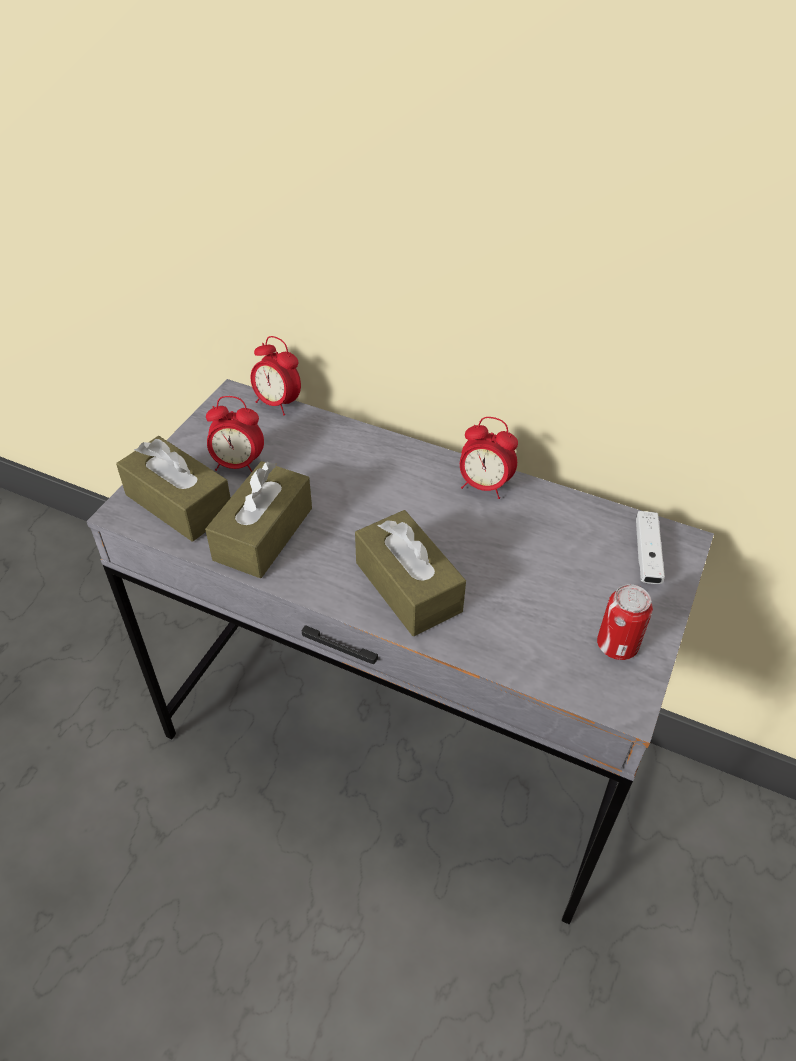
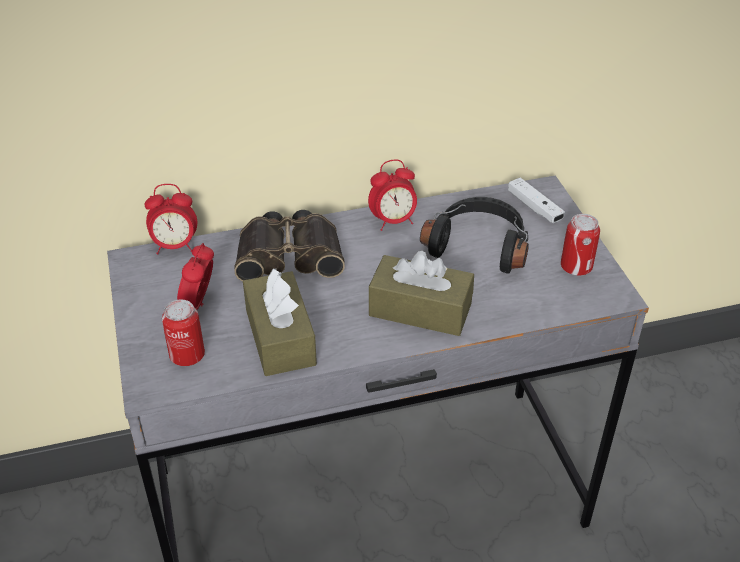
camera: 40 degrees left, 5 degrees down
(179, 503) = (187, 356): brown tissue box -> can
(238, 465) = (199, 304): alarm clock -> alarm clock turned 135 degrees clockwise
(357, 464) = (290, 254): none -> binoculars
(540, 558) = (479, 245): none -> black headphones

